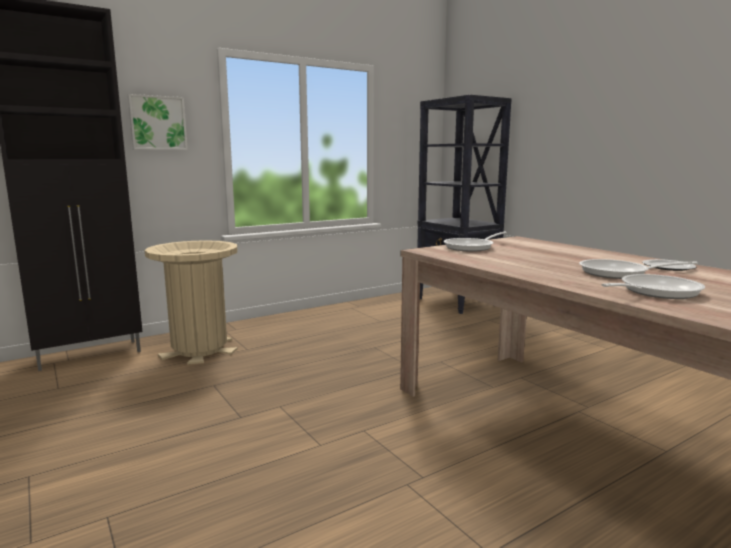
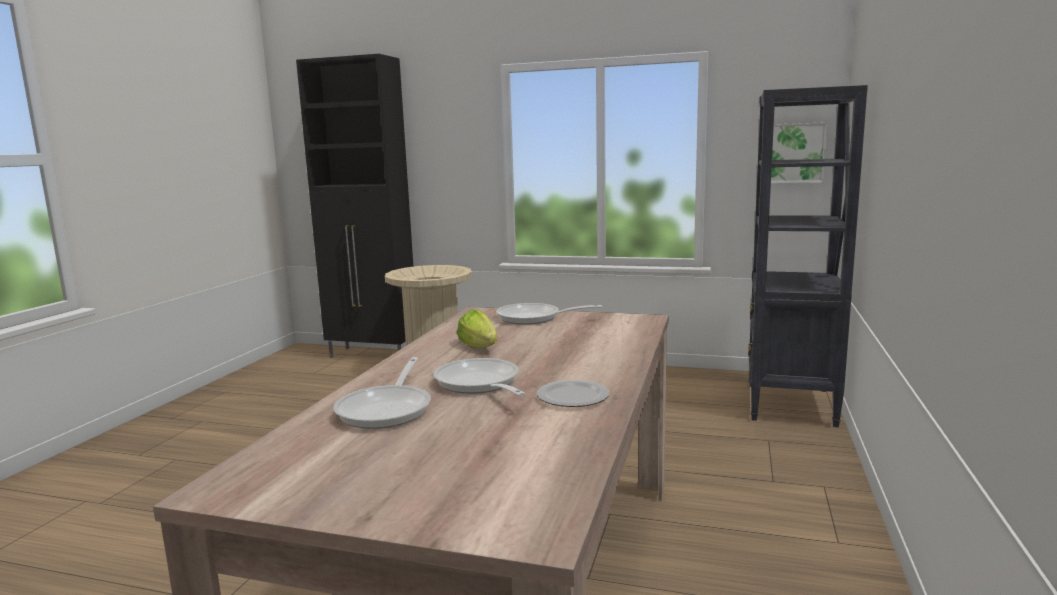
camera: 50 degrees right, 0 degrees up
(157, 123) = (443, 147): picture -> picture (793, 153)
(527, 262) = (480, 347): none -> lettuce
(654, 292) = (388, 409): frying pan -> frying pan turned 75 degrees clockwise

